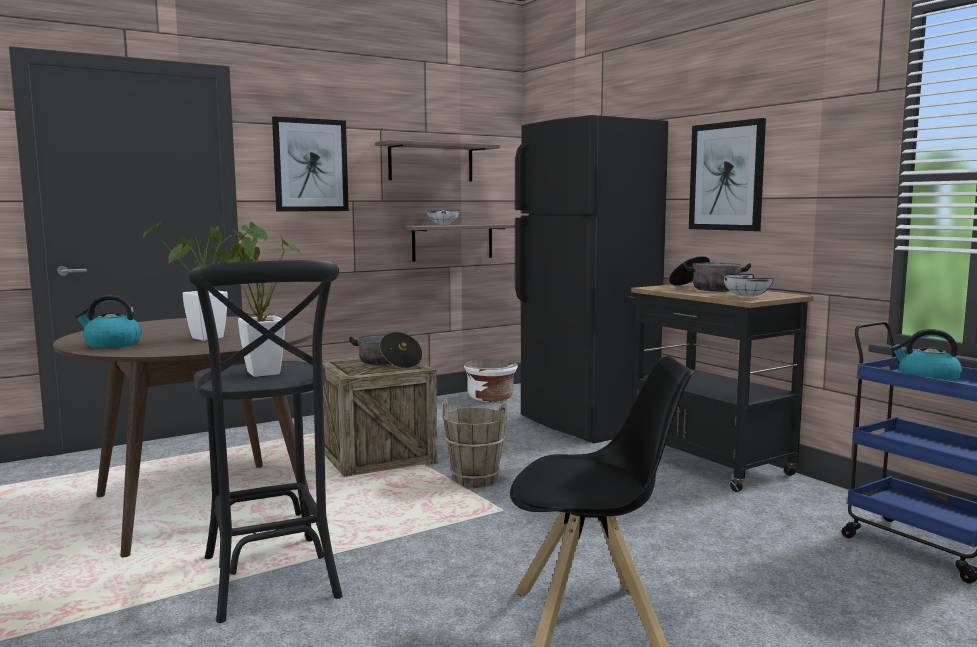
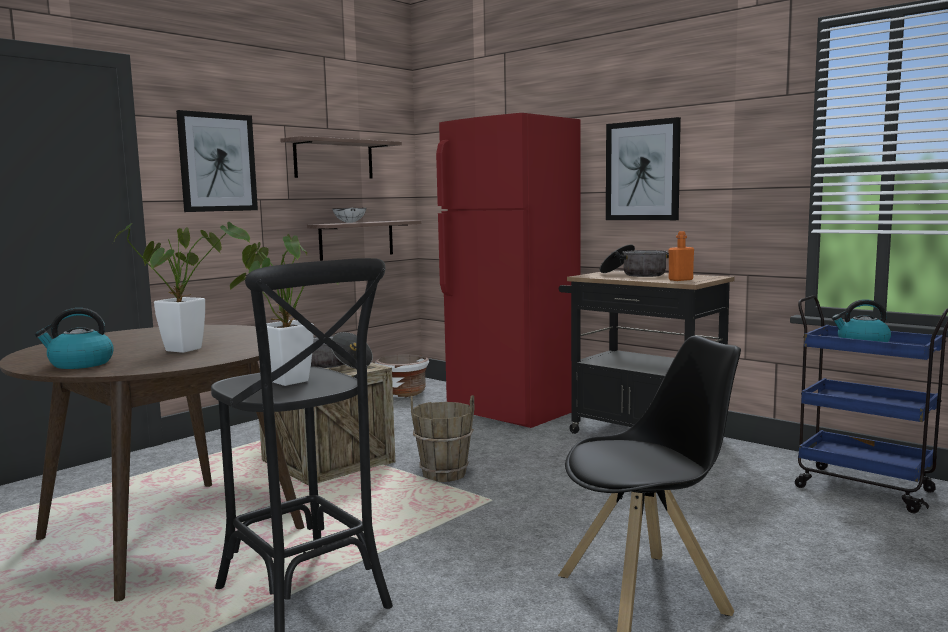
camera: 15 degrees left, 0 degrees up
(587, 424) = (512, 410): black fridge -> red fridge
(744, 296) = (680, 280): white bowl -> orange bottle

